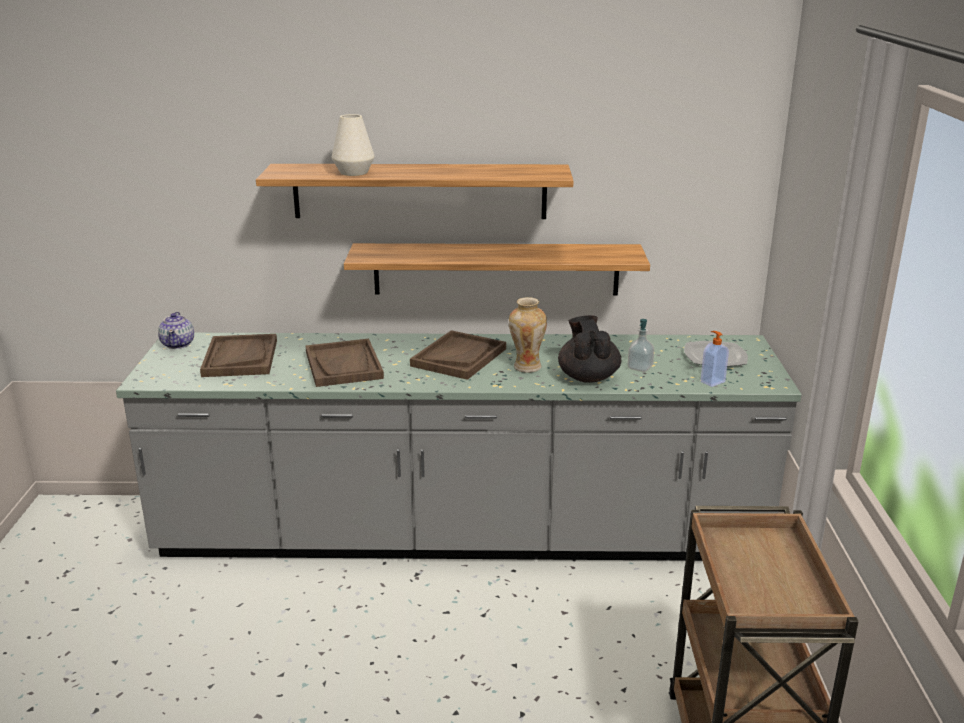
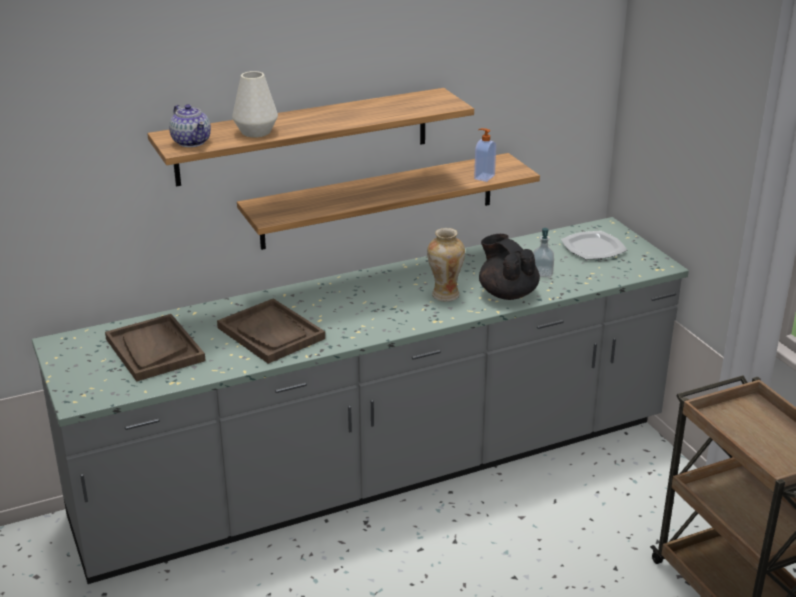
camera: 25 degrees left, 5 degrees up
(178, 344) = (67, 349): teapot -> teapot (191, 142)
(458, 357) = (373, 299): brown tray -> none
(712, 381) = (612, 274): soap dispenser -> soap dispenser (483, 177)

